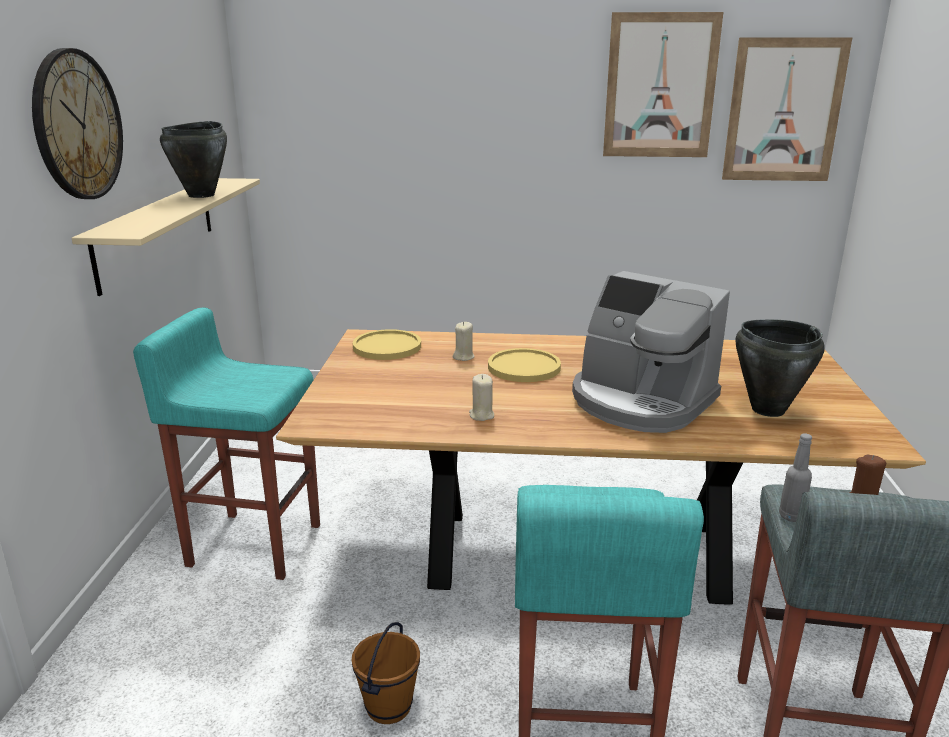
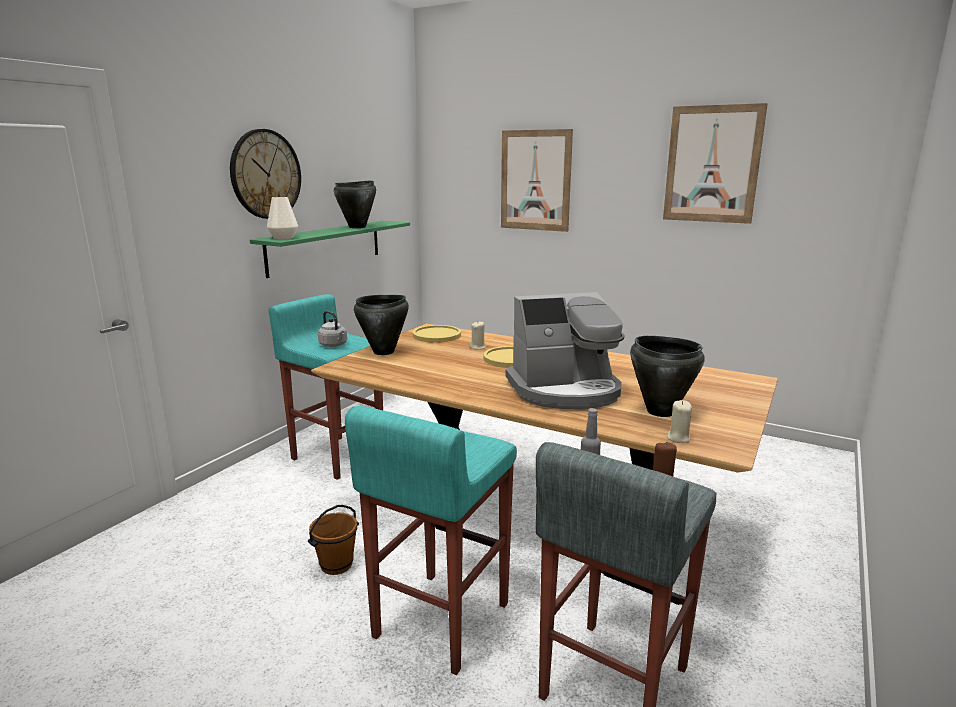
camera: 25 degrees right, 5 degrees down
(127, 229) = (283, 238): none -> white vase
(157, 231) = (326, 247): beige shelf -> green shelf
(248, 386) = (334, 345): none -> grey kettle
(348, 386) = (384, 352): none -> black cooking pot
(481, 415) = (443, 379): beige candle -> beige candle (678, 438)
(640, 402) = (565, 390): coffee machine -> coffee machine turned 75 degrees counterclockwise
(784, 111) = (824, 186): picture -> picture (535, 180)

